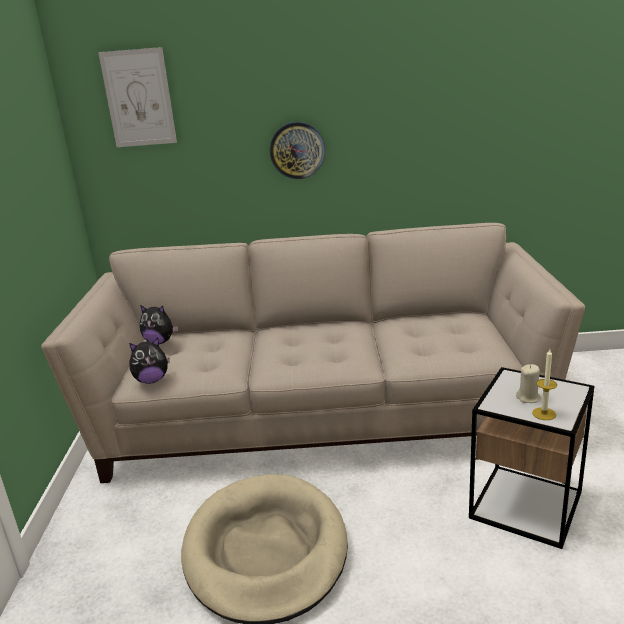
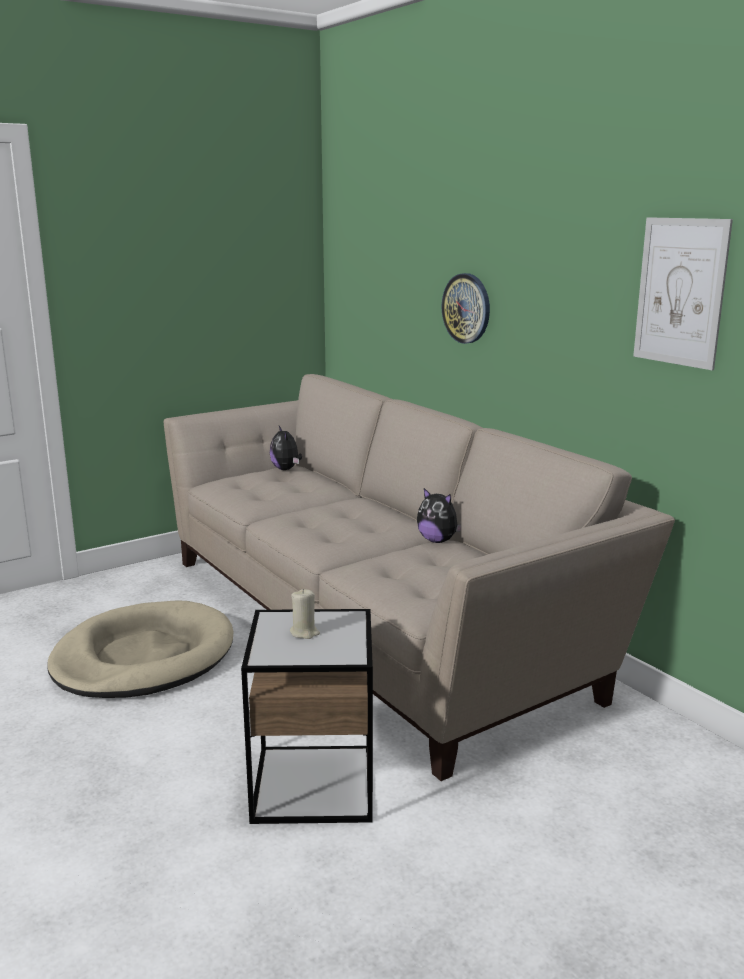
camera: 55 degrees right, 5 degrees down
(139, 98) = (365, 226): picture -> picture (680, 292)
(151, 380) = (218, 486): plush toy -> plush toy (438, 540)
(544, 414) = (273, 645): candle -> none

